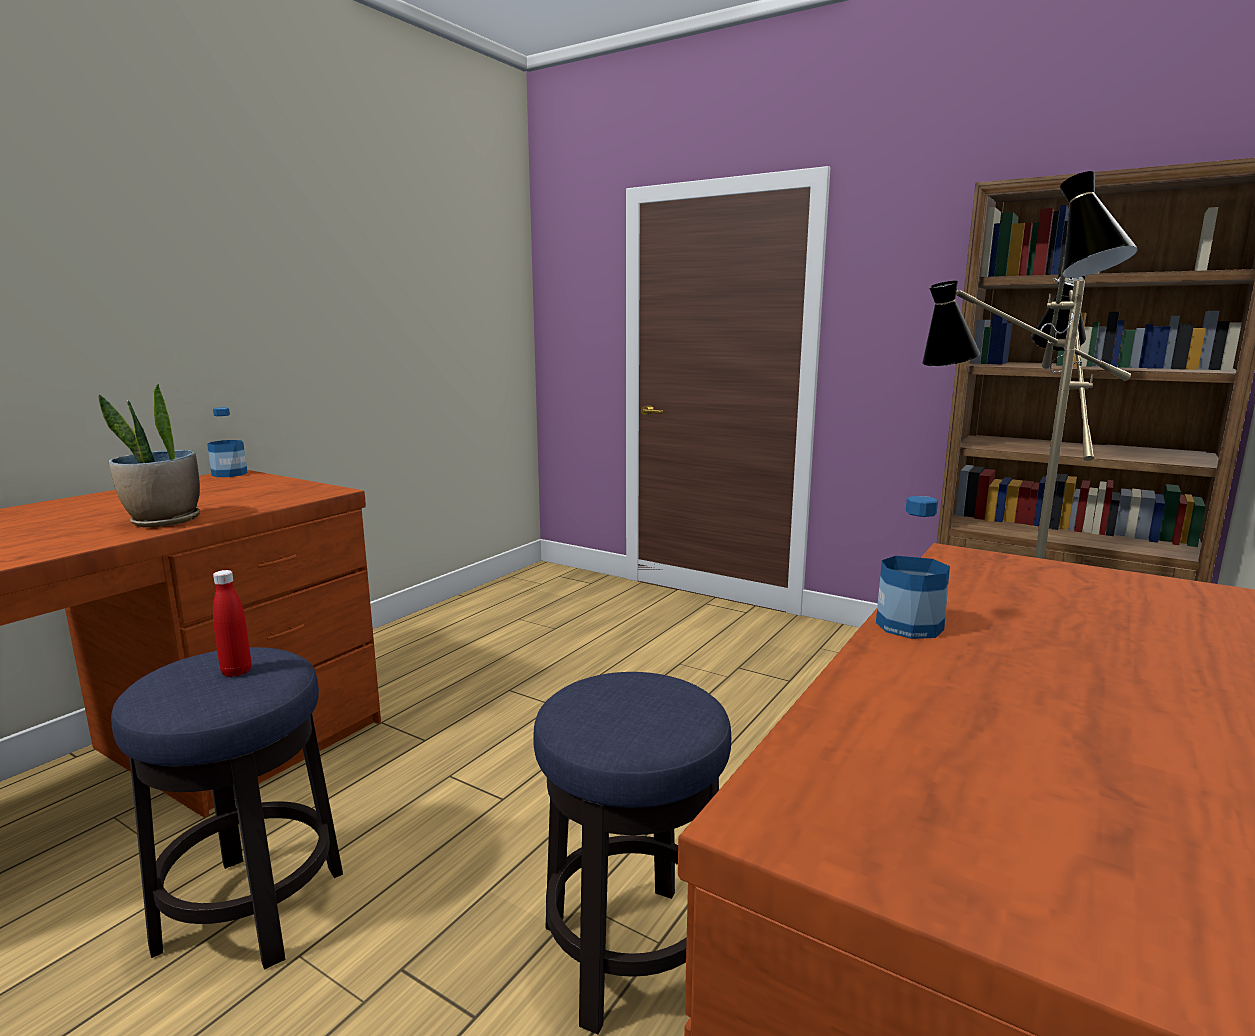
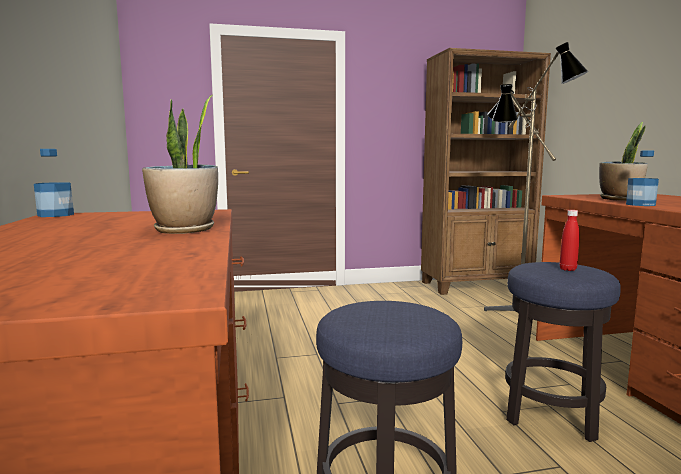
camera: 45 degrees left, 5 degrees down
(236, 672) = (392, 311): red bottle -> red bottle (567, 269)
(1002, 597) = (619, 199): none -> potted plant

